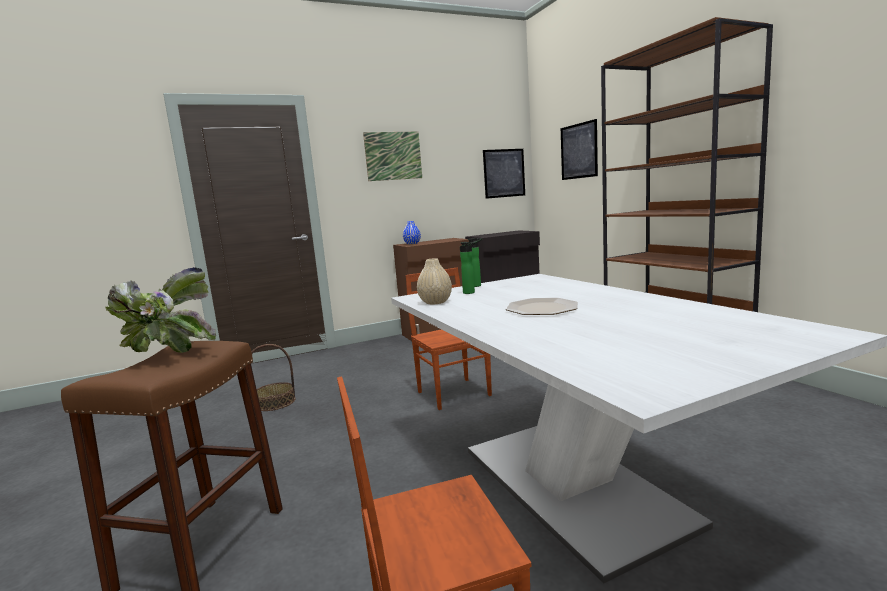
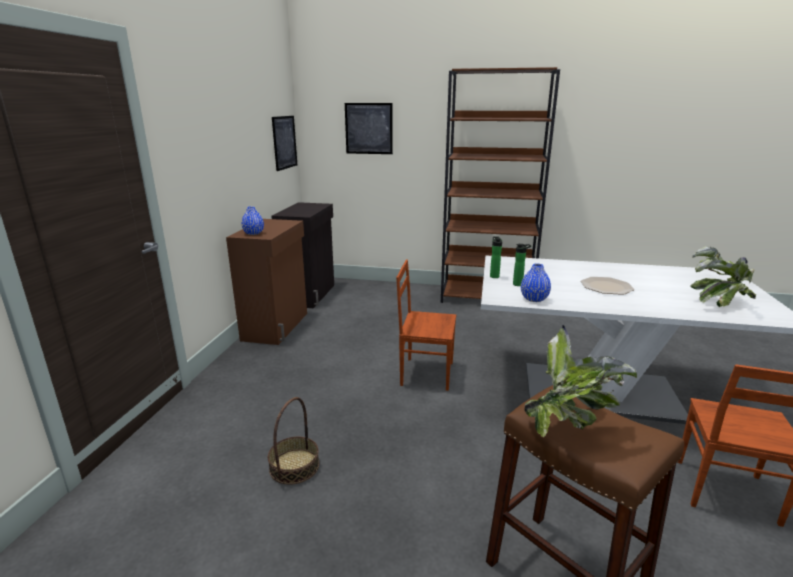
camera: 55 degrees left, 10 degrees up
(393, 156) = (214, 124): picture -> none
(435, 302) = (534, 299): beige vase -> blue vase
(613, 349) = (717, 303): none -> potted plant

